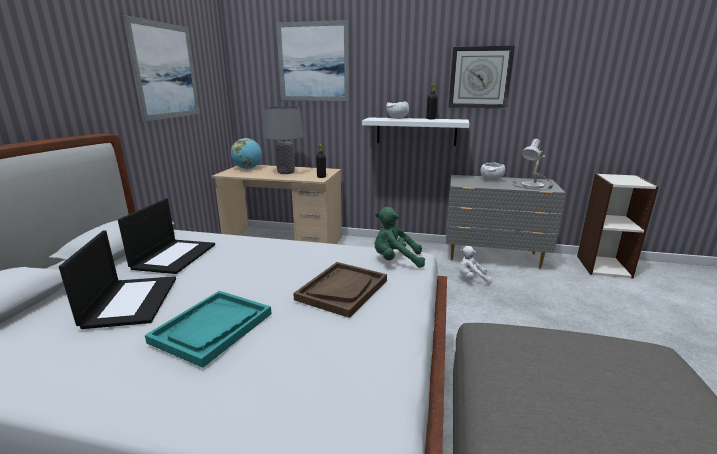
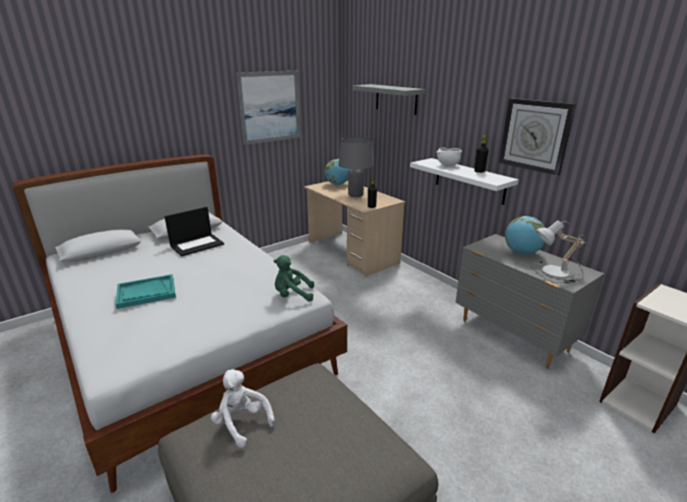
camera: 40 degrees right, 5 degrees up
(131, 301) = (145, 264): laptop -> none
(313, 62) = (396, 99): picture -> grey shelf
(342, 290) = (228, 300): brown tray -> none
(395, 261) = (292, 295): green plush toy -> green plush toy turned 45 degrees counterclockwise
(471, 279) = (453, 345): white plush toy -> white plush toy (242, 422)
(491, 180) = (522, 253): white bowl -> globe

